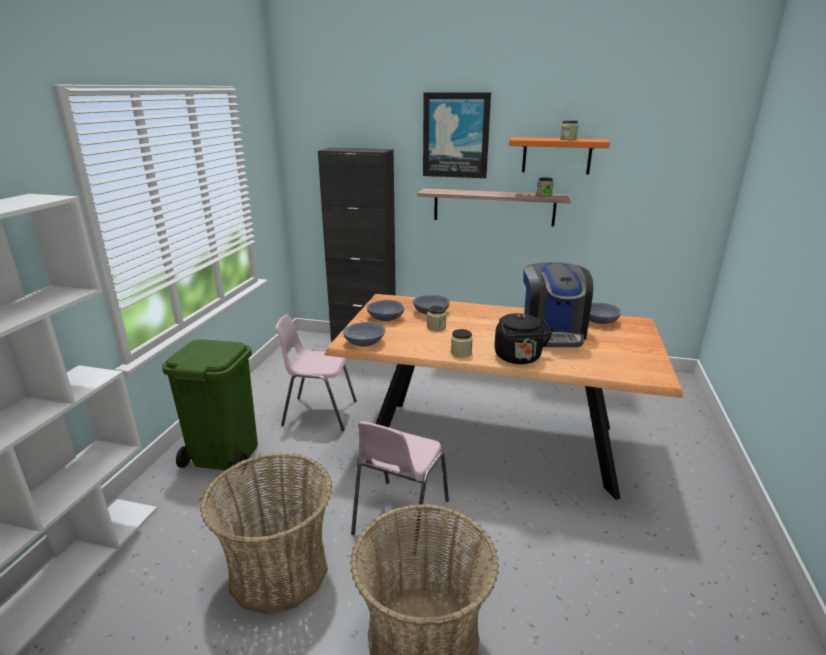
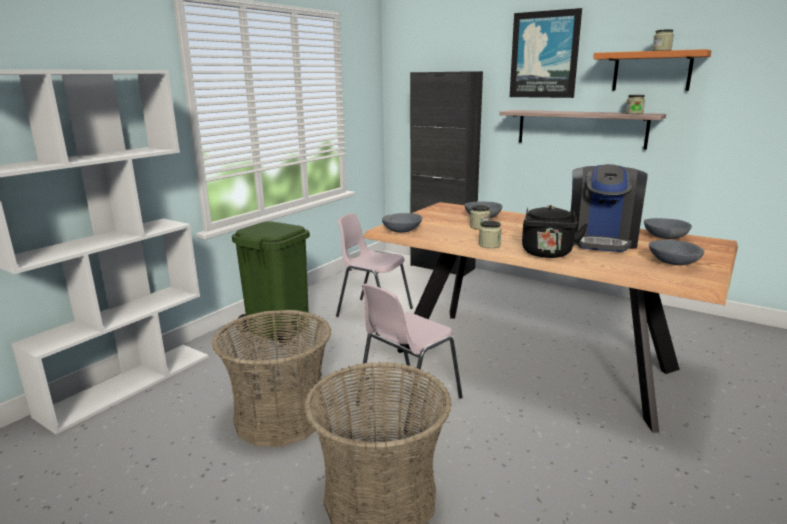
camera: 20 degrees right, 5 degrees down
(385, 318) = (435, 217): grey bowl -> grey bowl (672, 262)

